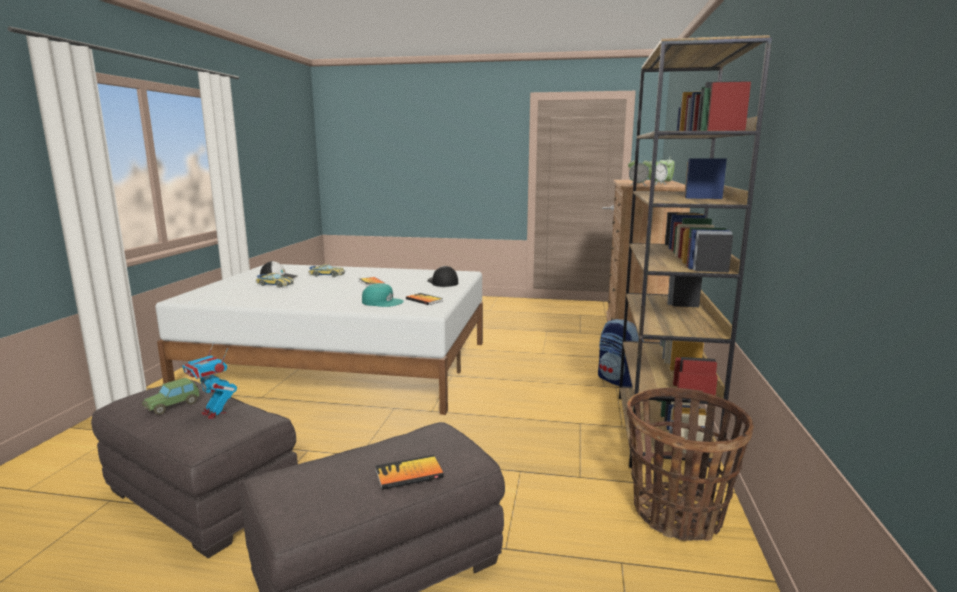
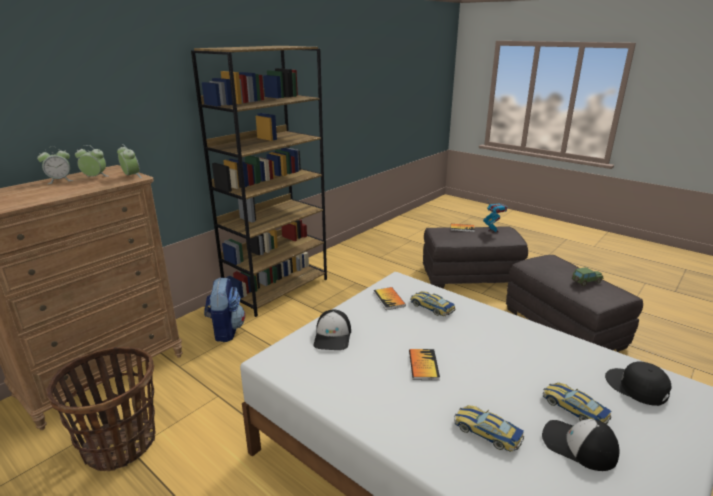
camera: 150 degrees left, 10 degrees up
(214, 413) = (556, 271): toy robot -> toy robot (493, 231)
(225, 295) = (636, 387): none -> black cap
(382, 302) = (432, 307): turquoise cap -> toy car
(678, 514) = (337, 261): basket -> basket (120, 444)

